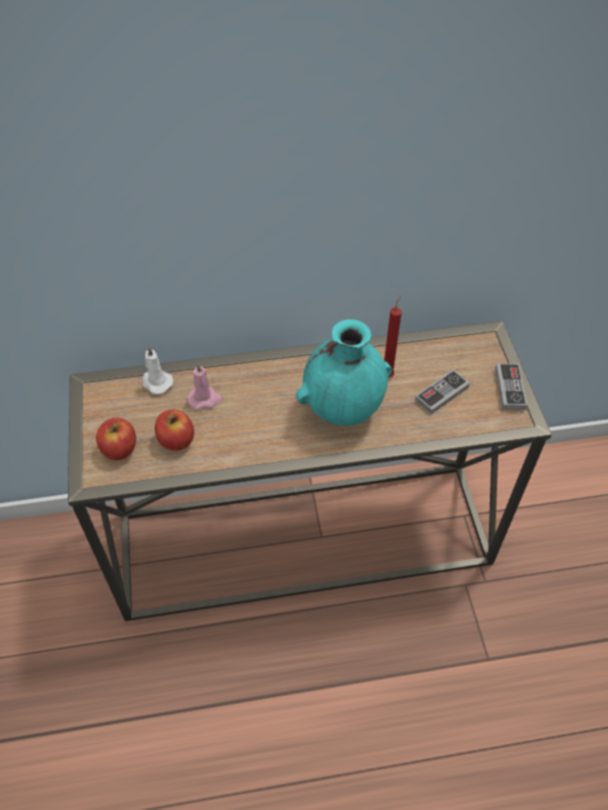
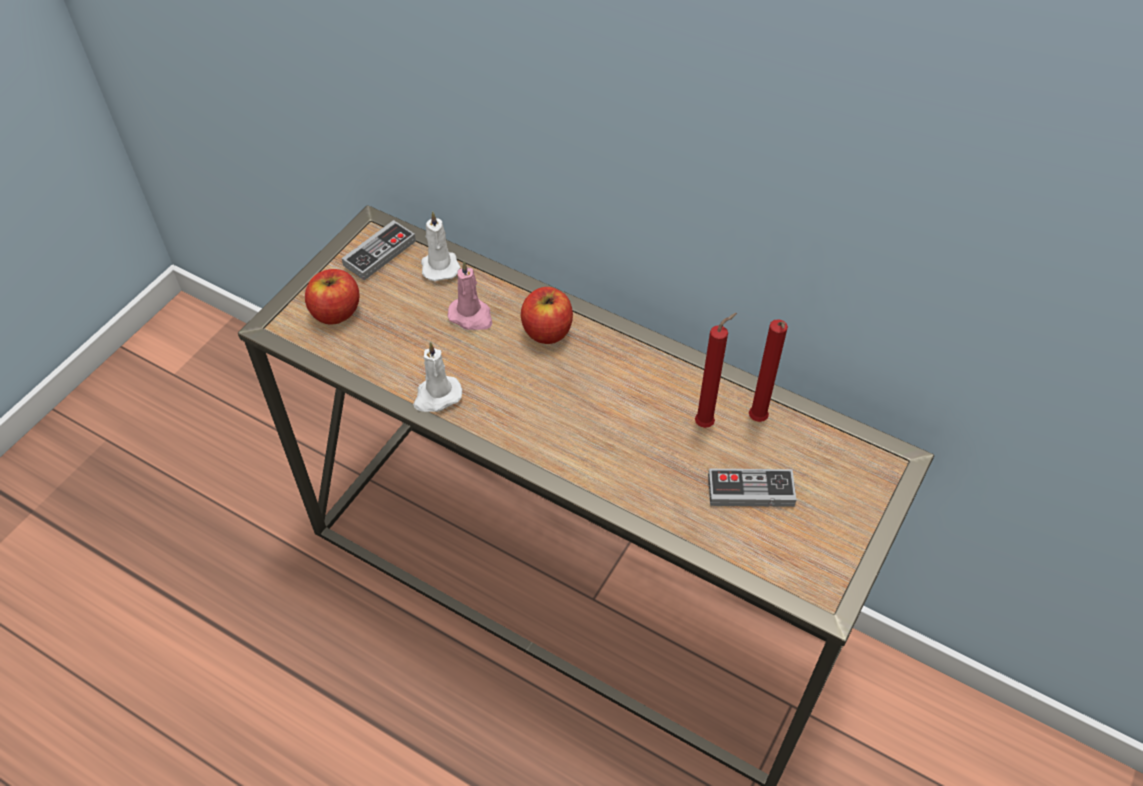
camera: 40 degrees right, 0 degrees up
(176, 440) = (398, 340): apple -> apple (547, 331)
(234, 455) = (436, 396): none -> white candle
(343, 410) = (608, 429): turquoise vase -> none
(410, 357) = (757, 421): none -> red candle
(510, 388) = (849, 544): game controller -> game controller (379, 253)

